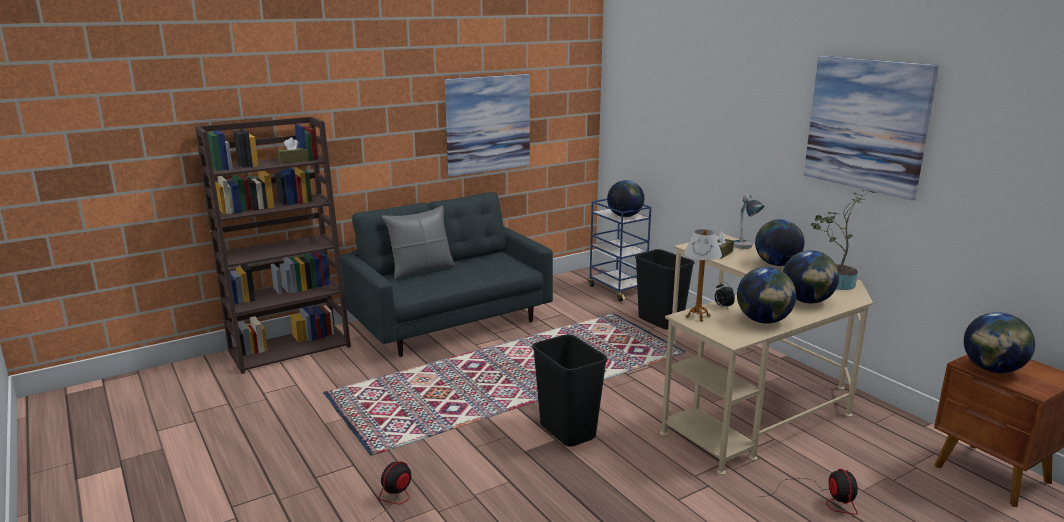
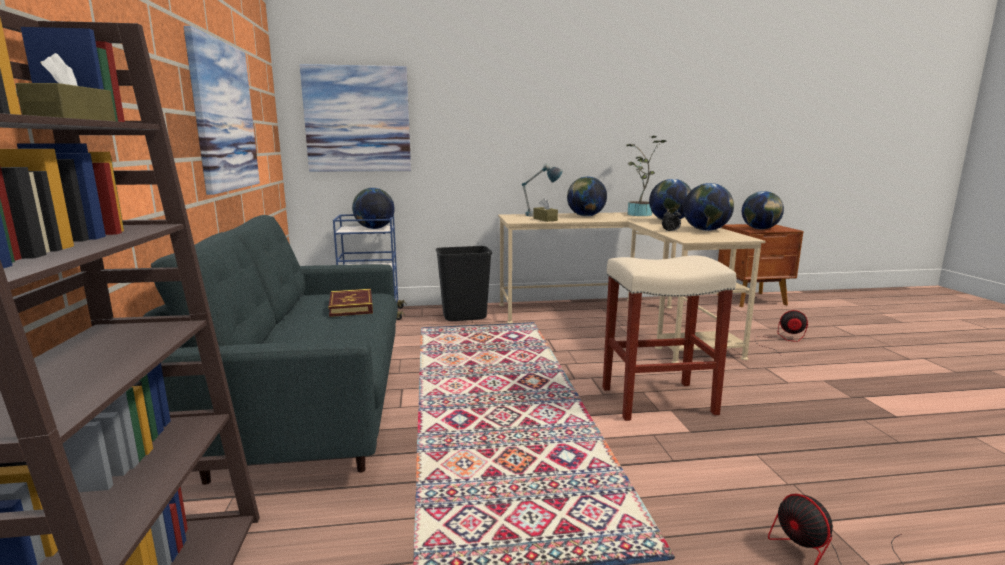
camera: 65 degrees left, 5 degrees down
(421, 271) = (277, 339): grey pillow -> none
(491, 269) = (351, 306): none -> book
(566, 432) = (656, 401): black trash can -> beige stool
(698, 317) = (691, 238): table lamp -> none
(866, 125) = (621, 92): picture -> picture (357, 119)

